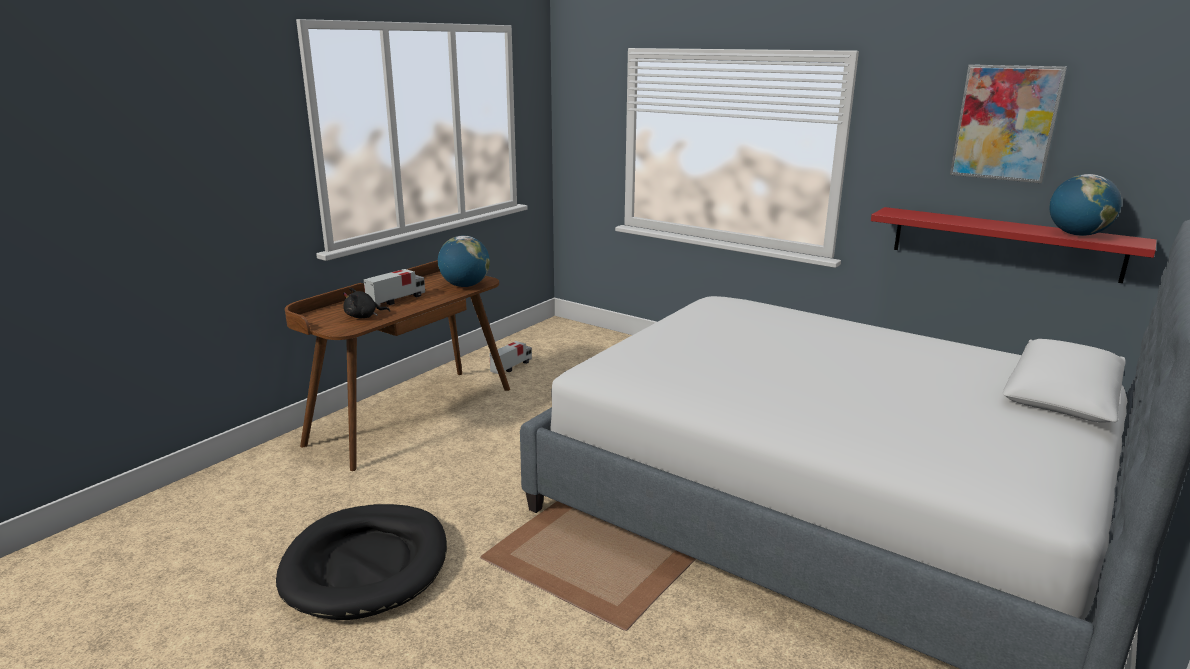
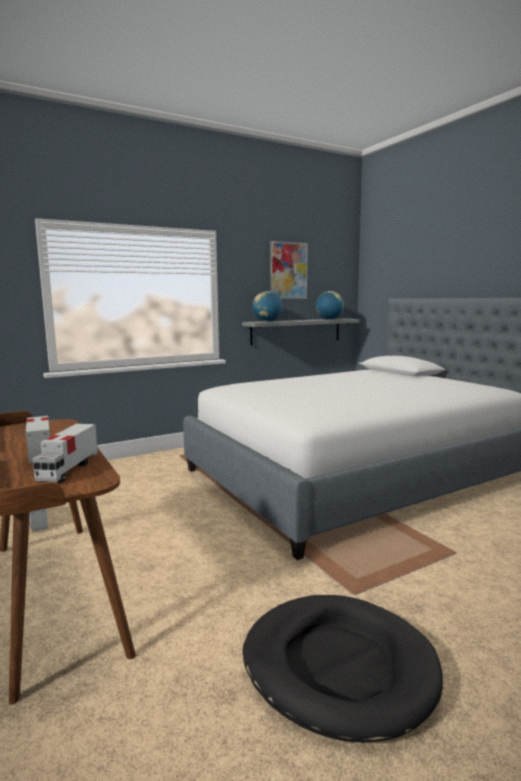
camera: 65 degrees left, 10 degrees down
(363, 317) = (68, 470): black plush toy -> toy truck
(465, 286) = (57, 428): globe -> globe (267, 321)
(1004, 243) = (296, 331): red shelf -> grey shelf

